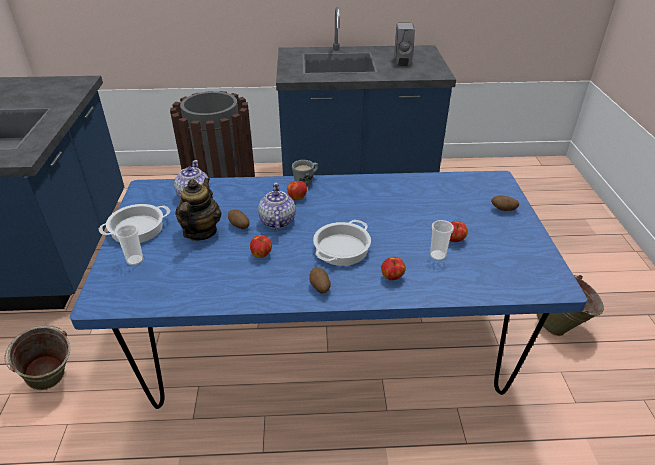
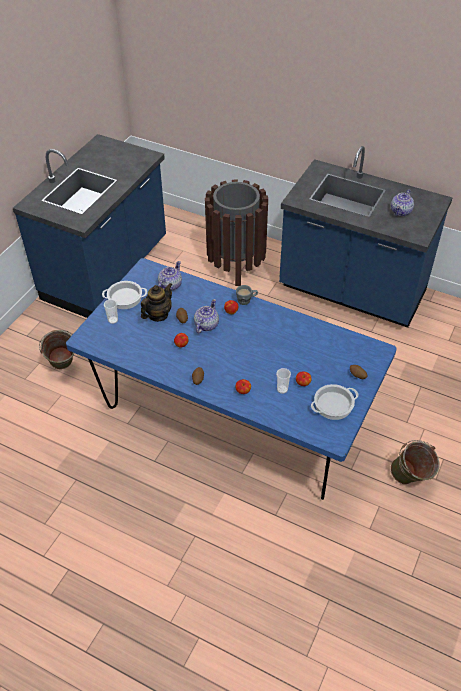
camera: 30 degrees right, 10 degrees up
(342, 249) = (229, 361): cooking pot -> cooking pot (333, 405)
(402, 62) = (401, 211): grey soap dispenser -> teapot

